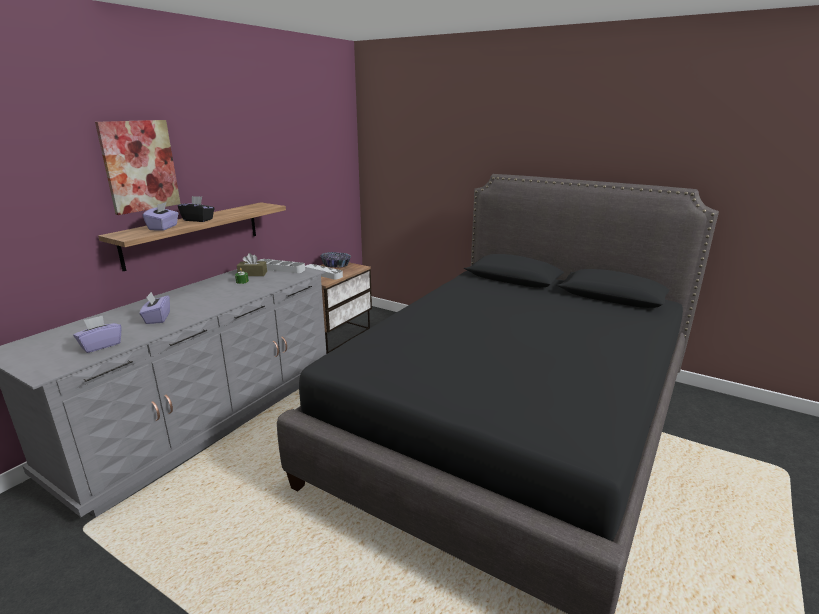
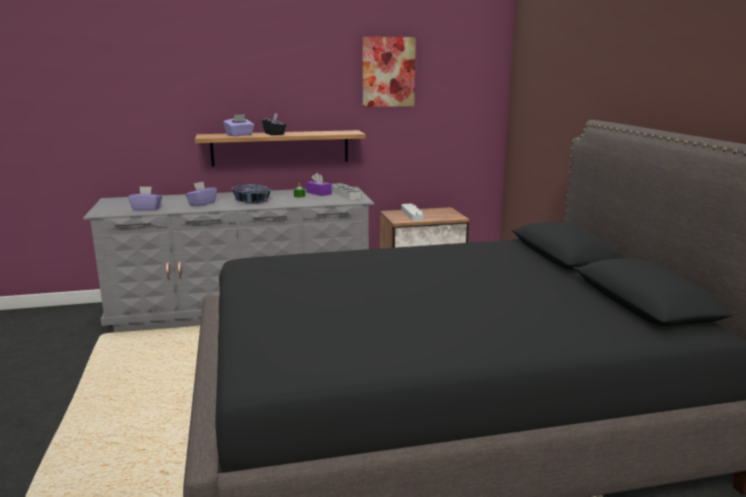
camera: 45 degrees right, 5 degrees down
(140, 166) = (239, 84): picture -> picture (388, 72)
(252, 274) = (319, 193): brown tissue box -> purple tissue box
(336, 265) = (440, 211): bowl -> bowl (252, 200)

